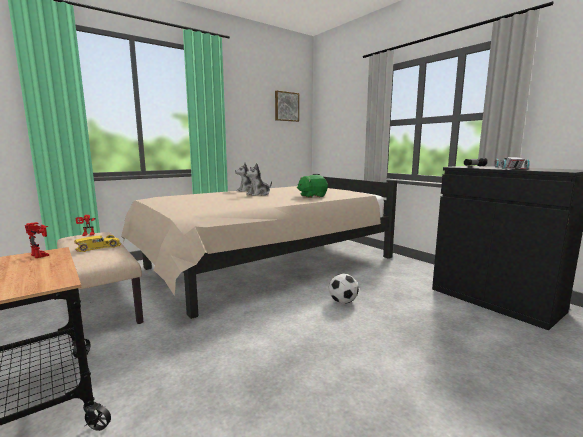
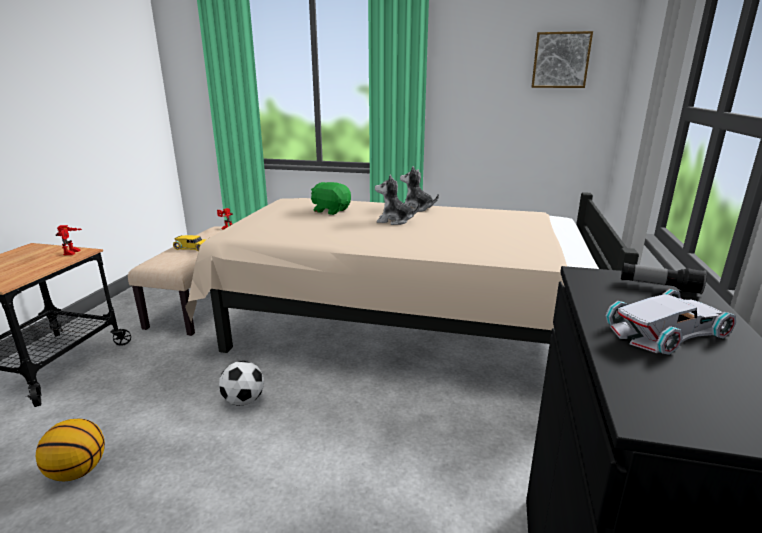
camera: 50 degrees right, 10 degrees up
(255, 414) = (78, 471): none -> basketball
(312, 196) = (442, 244): green plush toy -> green plush toy (331, 211)
(343, 302) = (361, 425): football -> football (244, 400)

